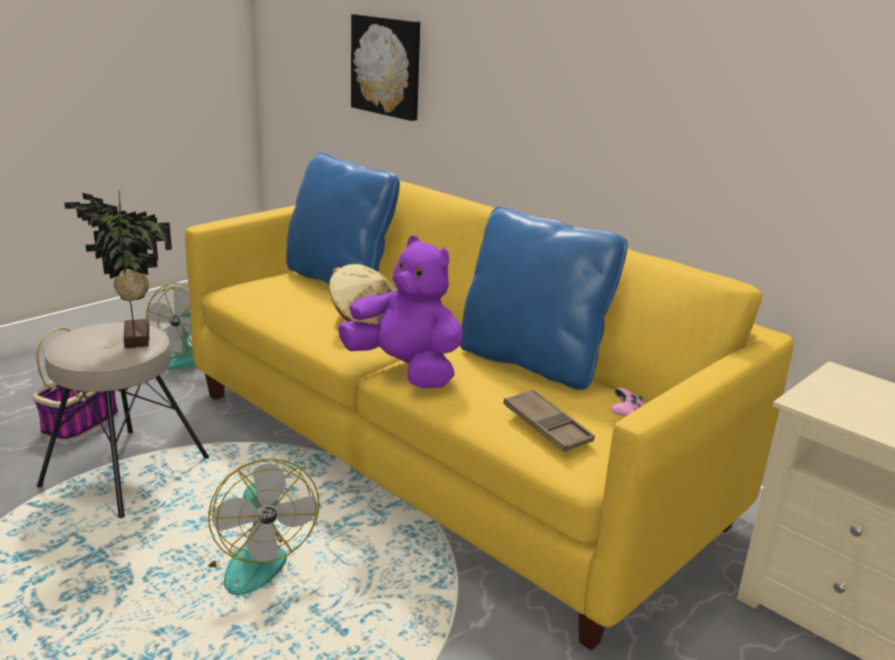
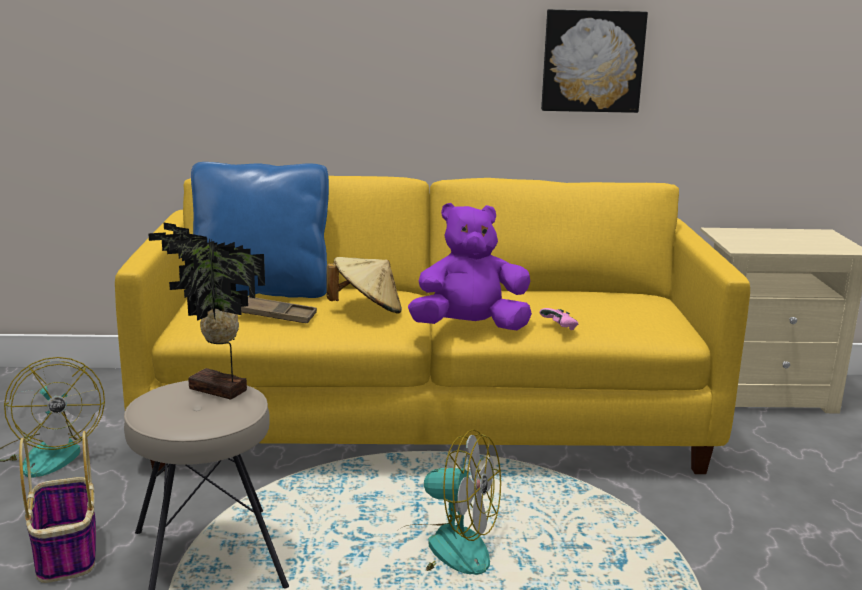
camera: 45 degrees left, 5 degrees down
(387, 66) = (210, 64): picture -> picture (592, 61)
(532, 362) = (527, 293): blue pillow -> none
(547, 426) = (624, 321): brown tray -> brown tray (275, 316)
(626, 415) = (639, 301): pink game controller -> pink game controller (559, 328)

